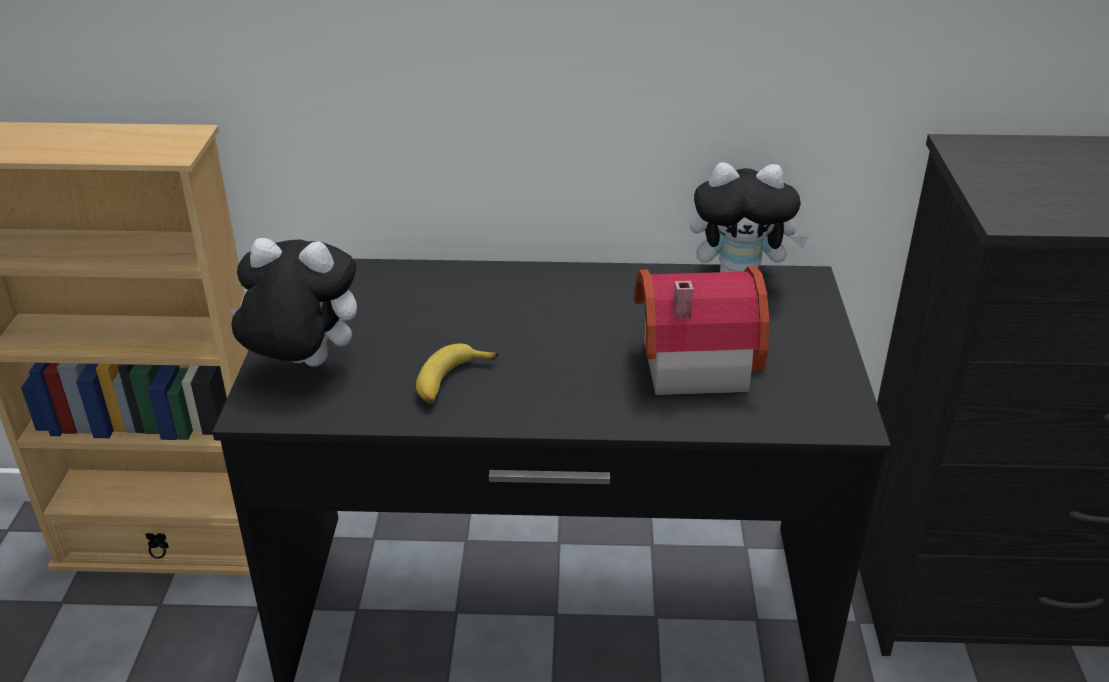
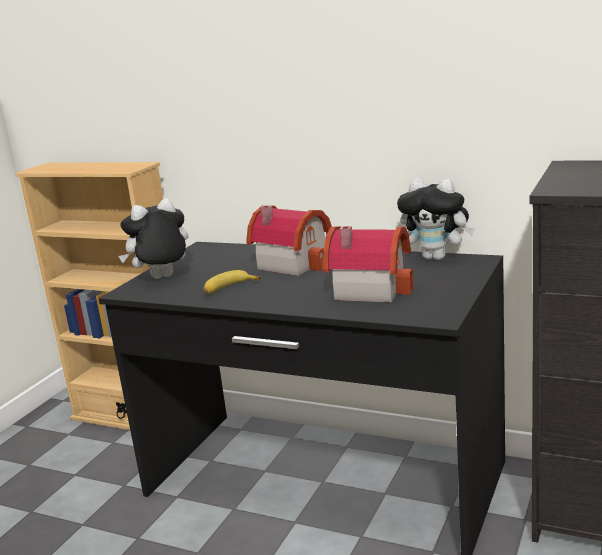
camera: 25 degrees right, 15 degrees down
(302, 365) = (162, 278): plush toy -> plush toy turned 60 degrees counterclockwise
(517, 305) = (294, 262): none -> toy house

